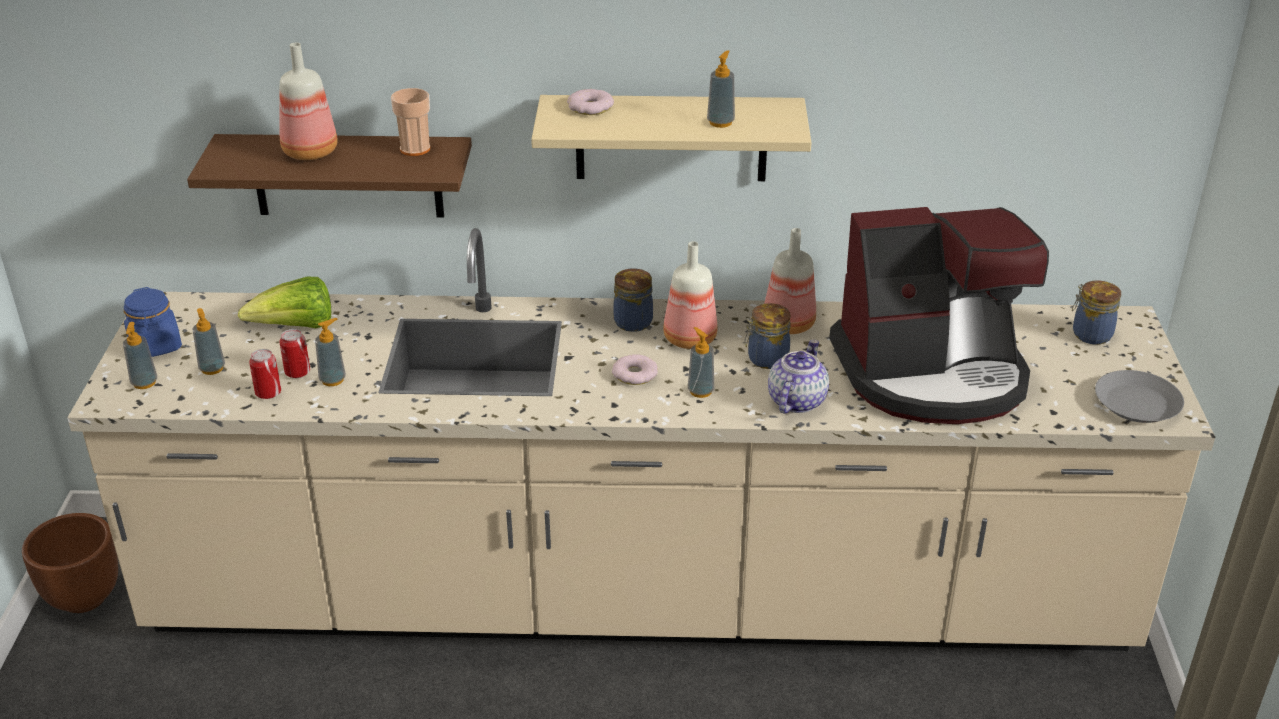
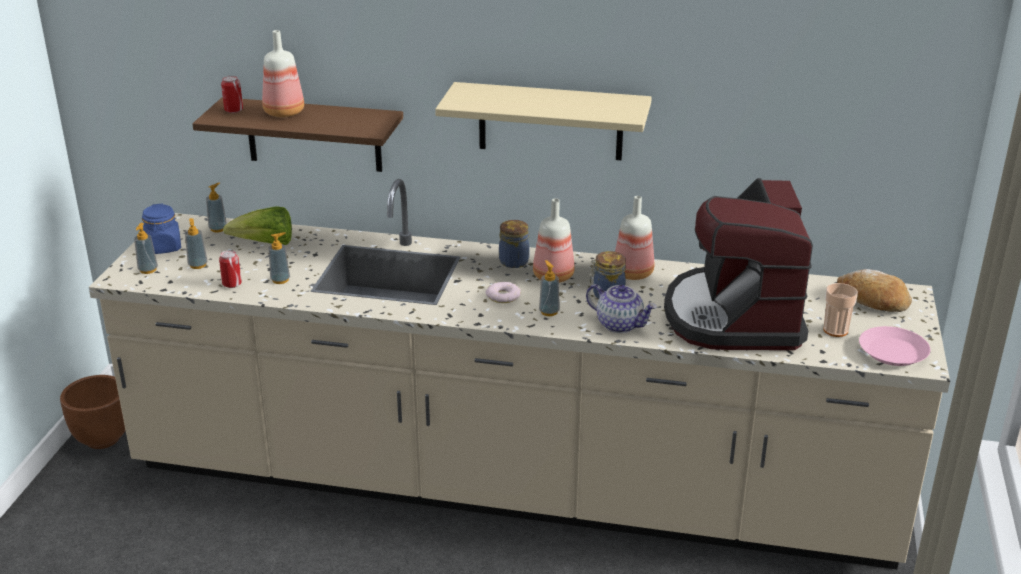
camera: 10 degrees right, 5 degrees down
(297, 372) = (257, 273): can -> can (233, 110)
(415, 149) = (359, 116): cup -> cup (835, 330)
(590, 107) = (487, 92): donut -> none
(720, 122) = (579, 107): soap dispenser -> soap dispenser (218, 229)
(796, 400) = (620, 324): teapot -> teapot turned 90 degrees clockwise
(932, 374) = (734, 316): coffee machine -> coffee machine turned 90 degrees clockwise
(1090, 334) = (872, 300): jar -> bread
(1136, 403) = (893, 352): grey plate -> pink plate

